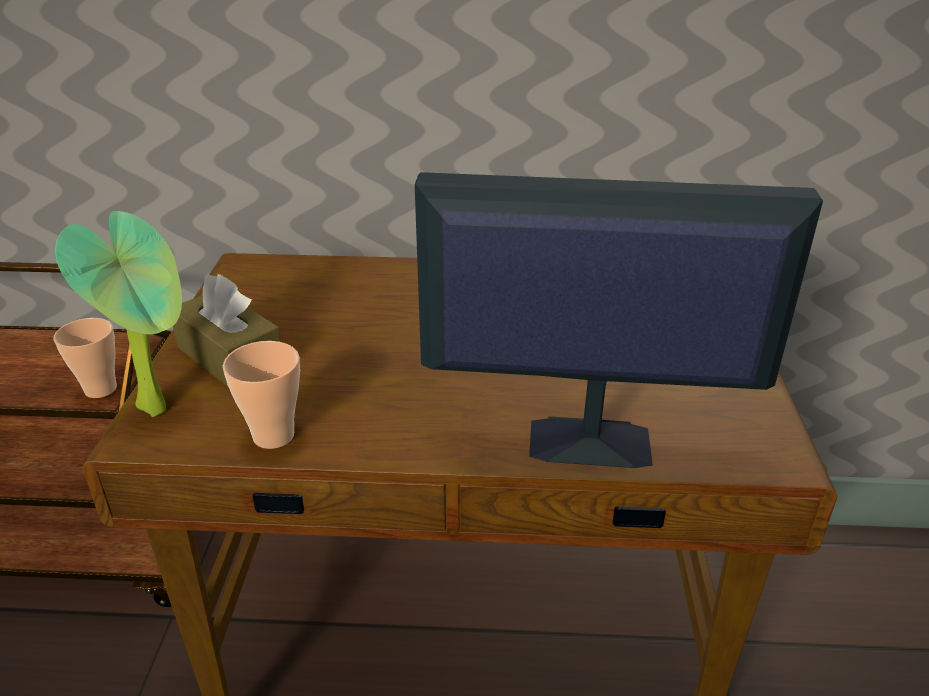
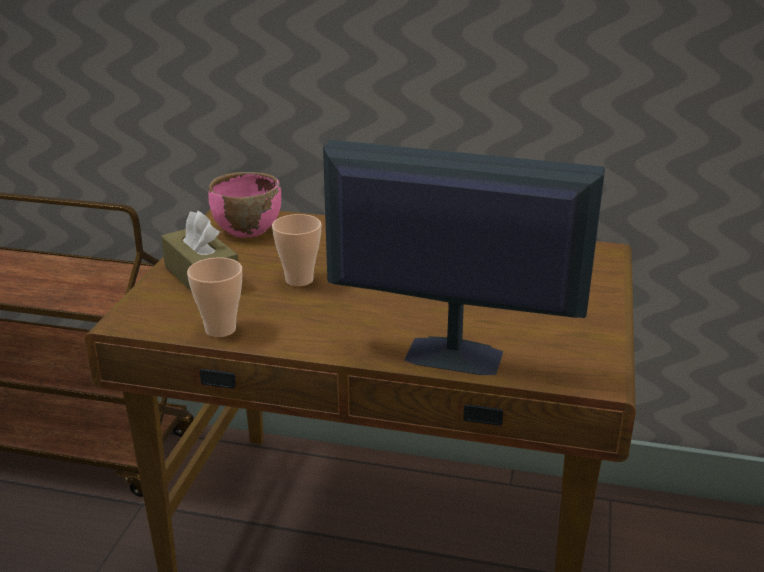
camera: 10 degrees right, 5 degrees down
(100, 389) = (107, 302): cup -> cup (299, 280)
(160, 406) = (144, 303): potted plant -> none
(273, 284) = (246, 229): none -> pink bowl

